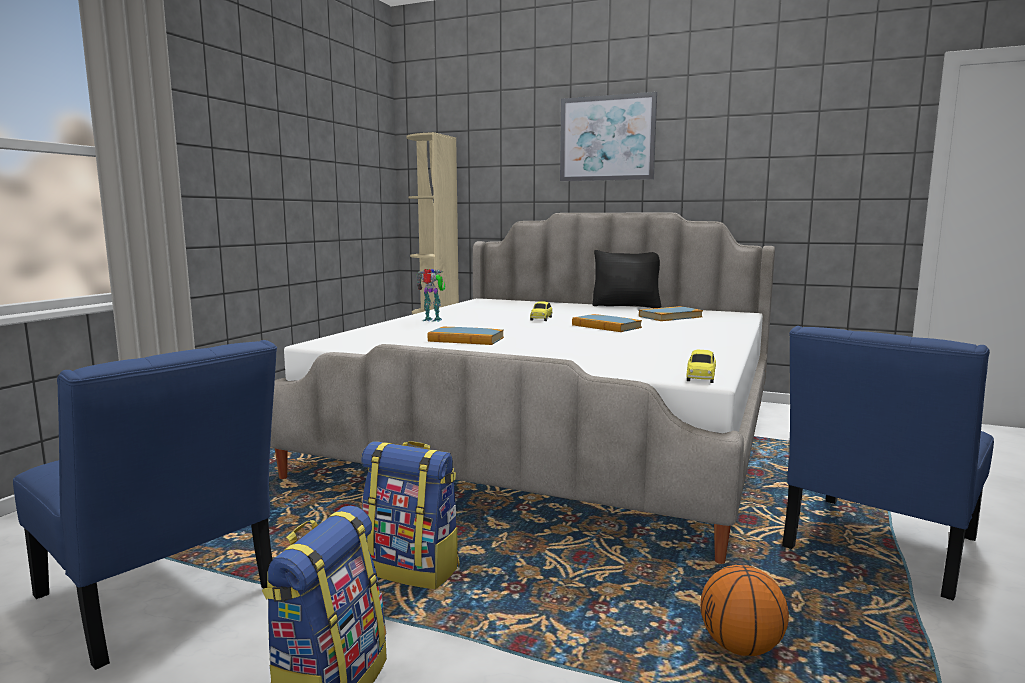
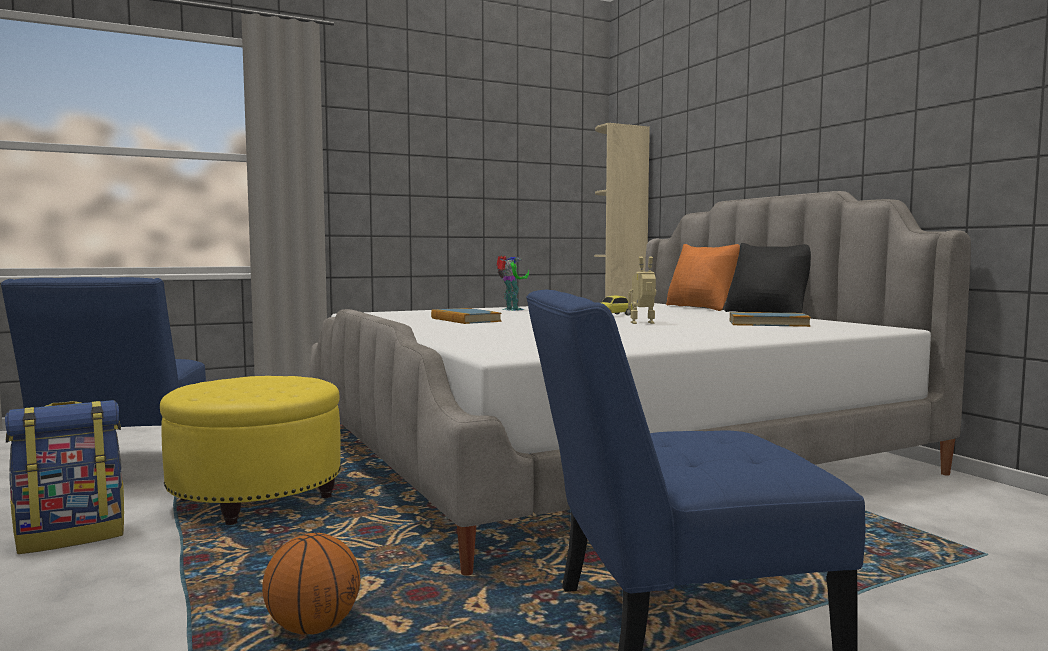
camera: 40 degrees right, 5 degrees down
(412, 569) = (257, 499): backpack -> yellow ottoman
(553, 302) = (701, 308): none -> orange pillow
(606, 326) = (643, 323): book -> toy robot
(607, 138) = (781, 105): picture -> none
(700, 377) = (504, 354): toy car -> none

